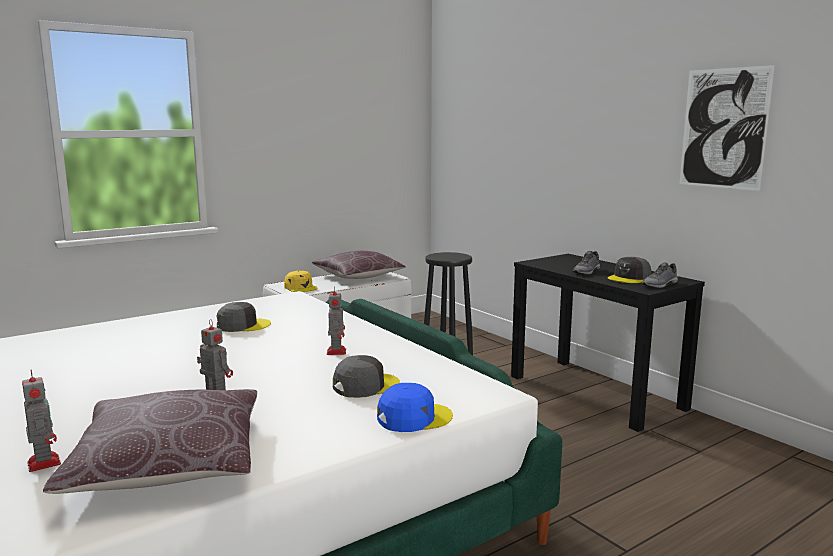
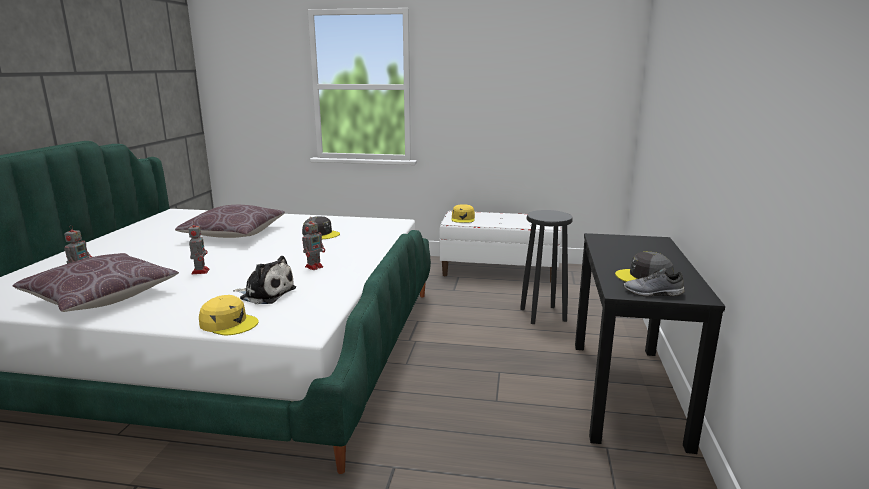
camera: 45 degrees right, 5 degrees up
(358, 277) = (522, 219): brown pillow -> brown pillow (234, 234)
(365, 386) = (266, 293): grey cap -> plush toy
(413, 418) = (229, 323): blue cap -> yellow cap
(587, 272) = (622, 259): grey shoe -> none
(723, 128) = (767, 107): picture -> none

